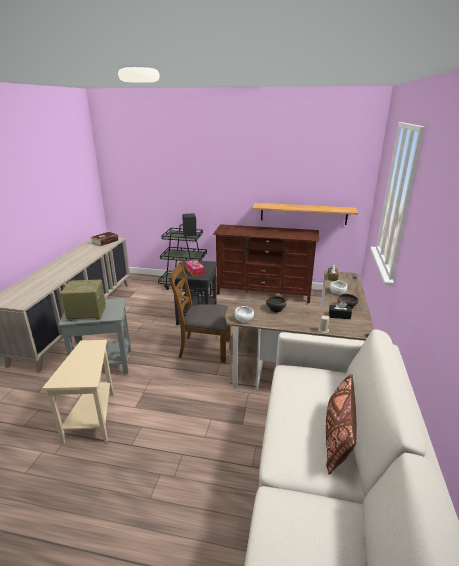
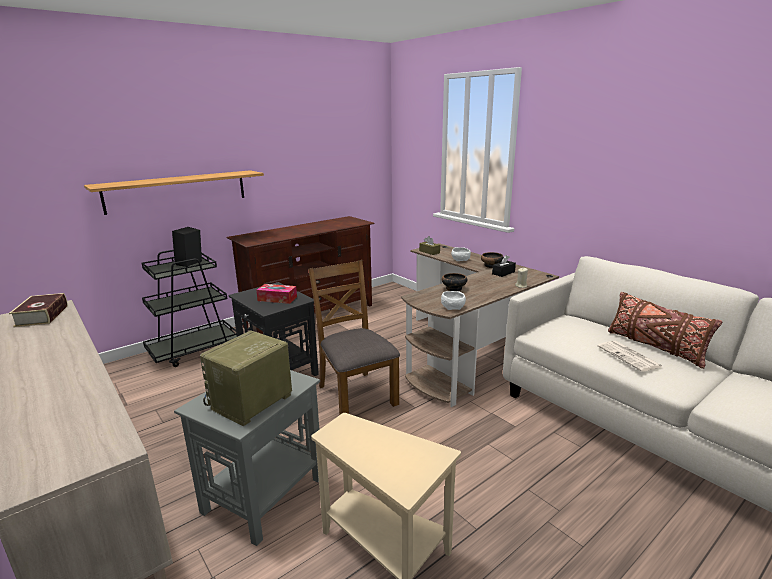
camera: 50 degrees left, 5 degrees down
(204, 348) = (356, 394): brown chair -> brown chair turned 105 degrees clockwise
(295, 424) = (629, 357): none -> newspaper
(303, 213) = (328, 199): shelf -> shelf (177, 191)

